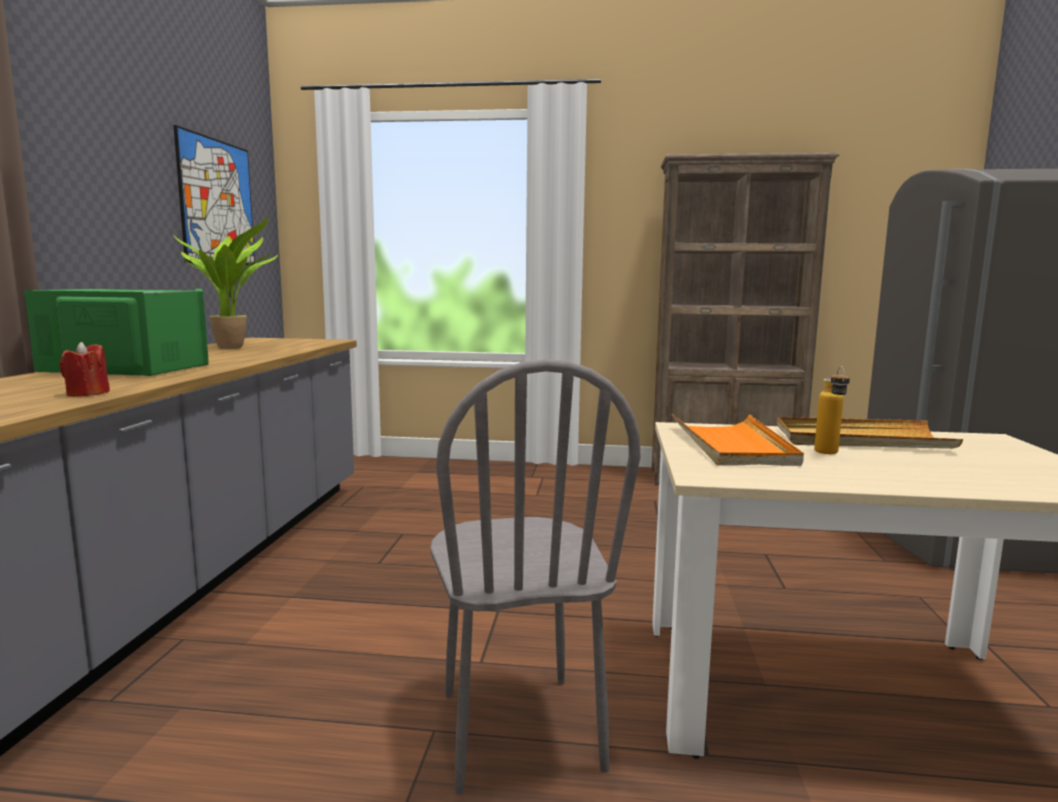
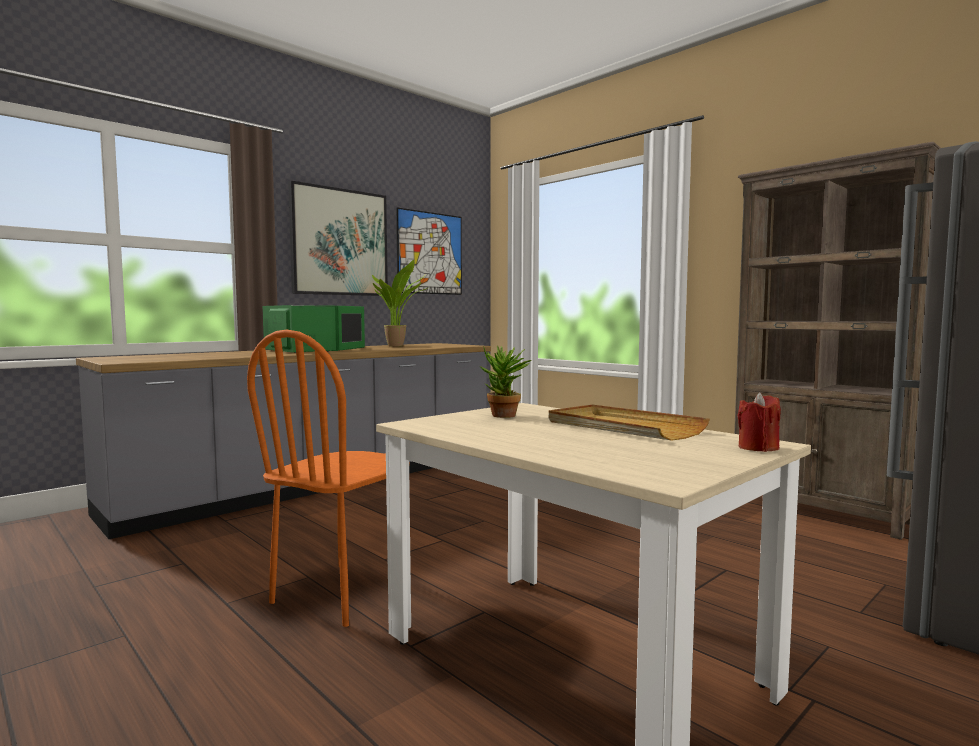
camera: 40 degrees right, 5 degrees down
(87, 394) = (239, 356): red candle -> red candle (758, 448)
(104, 175) = (339, 242): none -> picture
(518, 730) = (341, 593): grey chair -> orange chair
(732, 445) = (504, 416): orange tray -> potted plant
(829, 454) = (546, 428): bottle -> none

